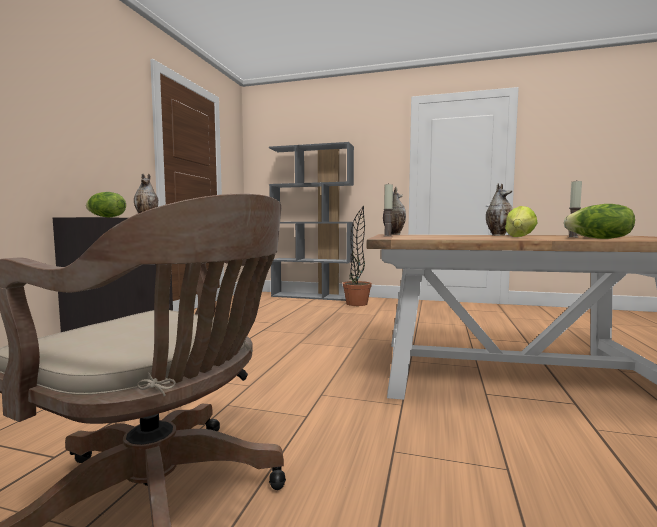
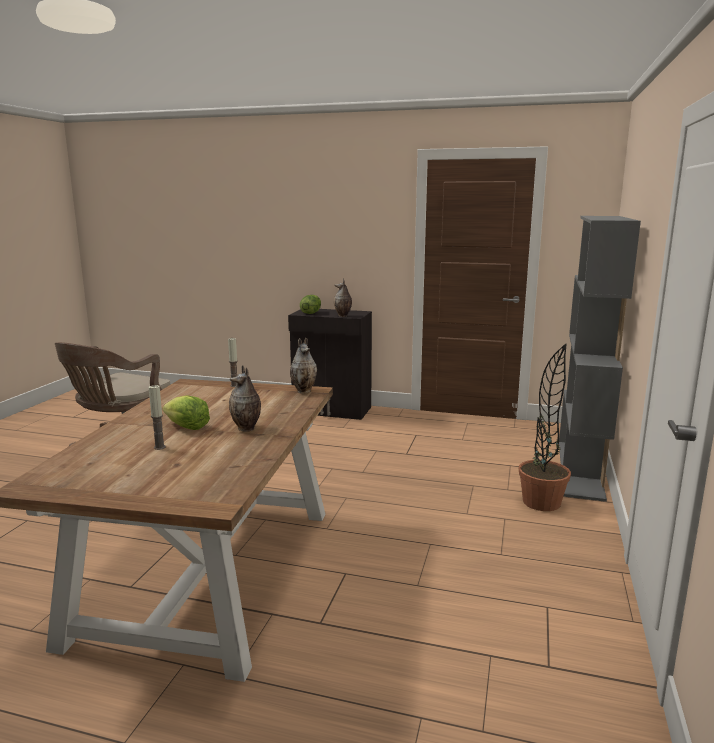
camera: 90 degrees right, 10 degrees up
(599, 238) = (118, 448): lettuce -> none

